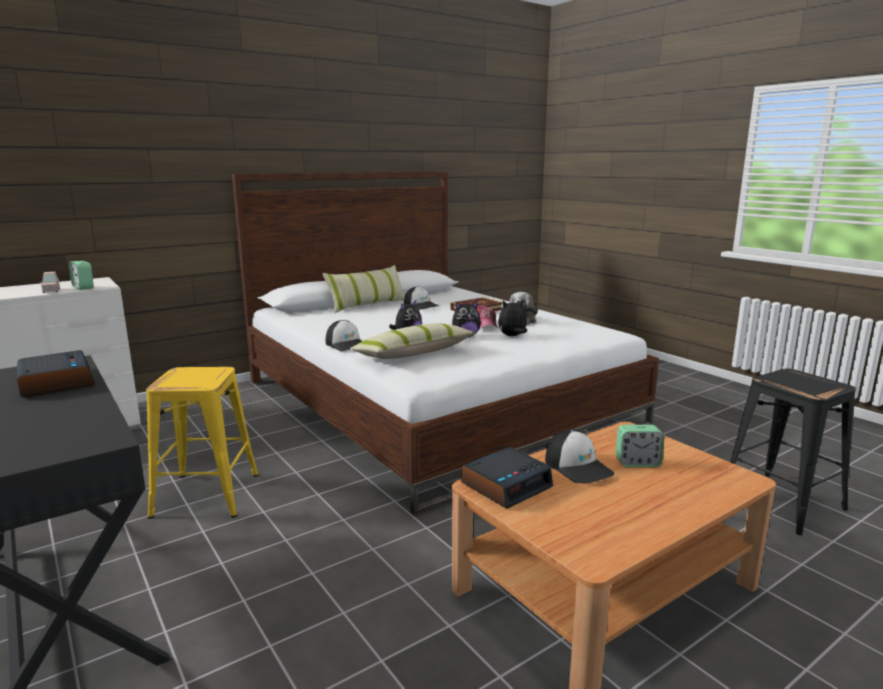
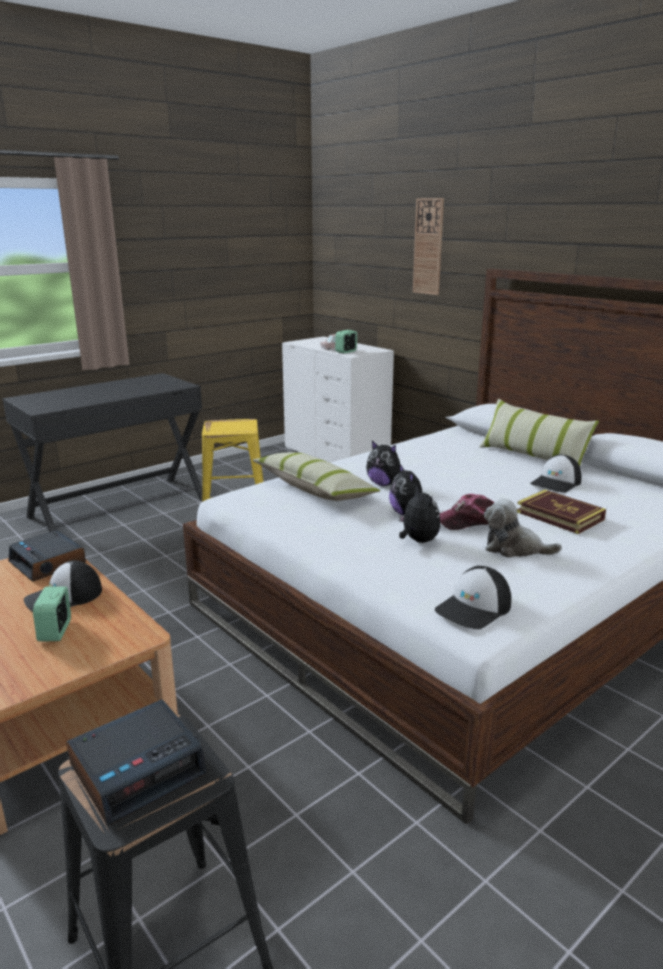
camera: 85 degrees right, 5 degrees up
(56, 382) = (143, 389): alarm clock -> alarm clock (139, 769)
(139, 157) = (428, 247): none -> wall clock
(347, 344) = (347, 462): cap -> cap (474, 608)

